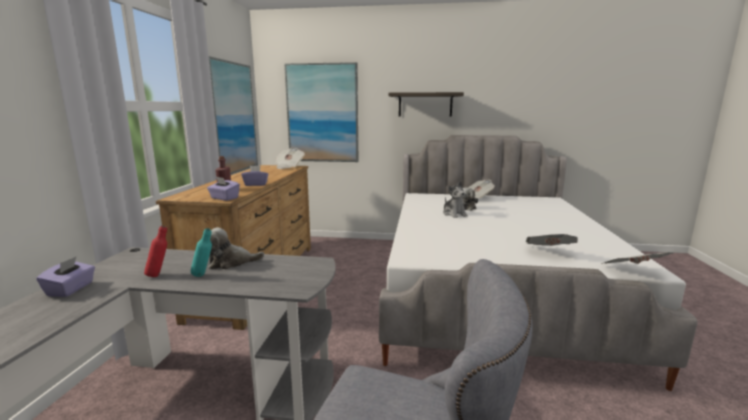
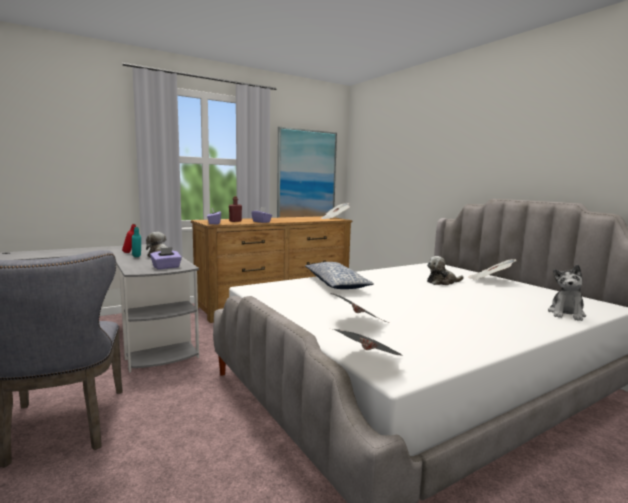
camera: 50 degrees right, 5 degrees down
(71, 289) = (100, 249): purple tissue box -> purple tissue box (166, 267)
(322, 113) = (386, 173): picture -> none
(425, 105) = (473, 162): shelf -> none
(433, 231) = (336, 284): none -> pillow
(454, 214) = (405, 282): plush toy -> plush toy (566, 314)

